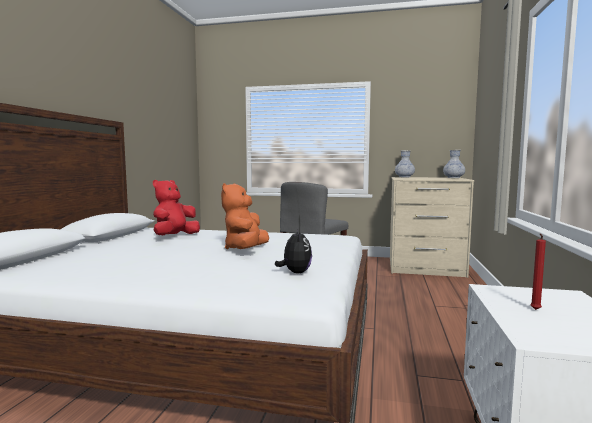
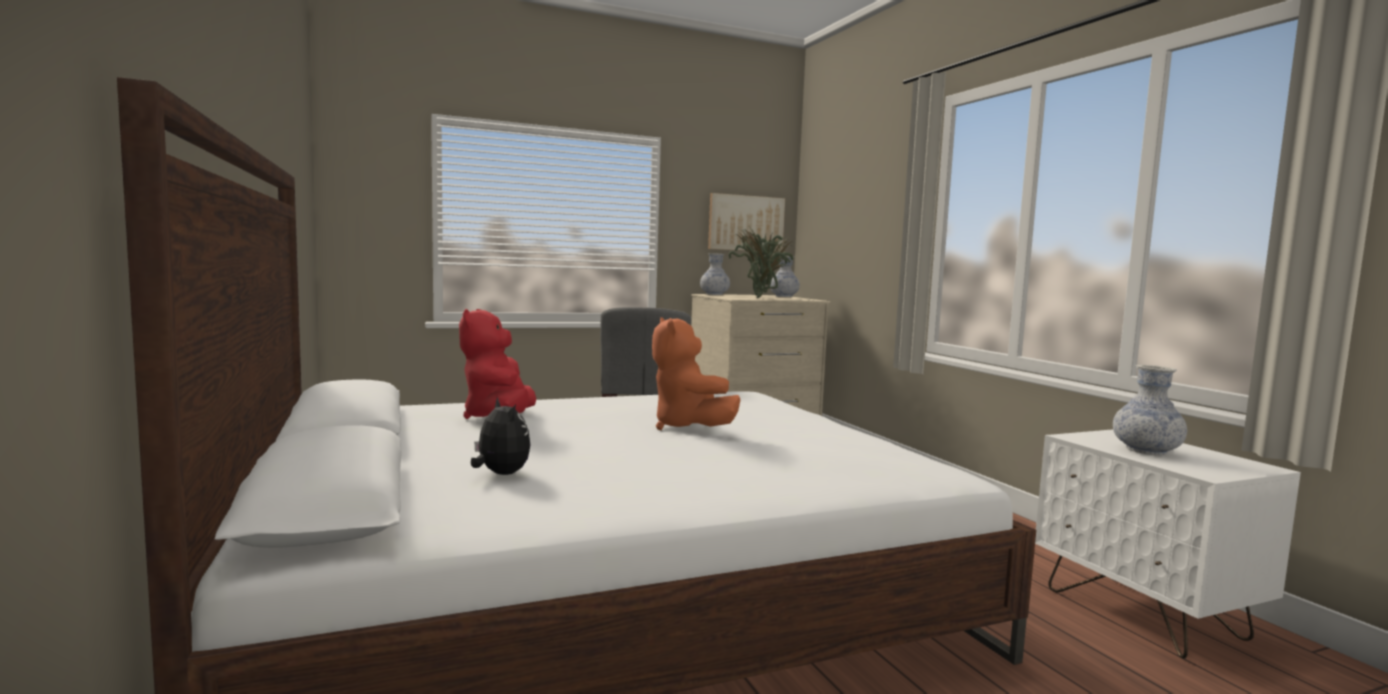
camera: 35 degrees left, 0 degrees up
(295, 272) = (852, 449): plush toy -> plush toy (500, 474)
(425, 178) = (762, 298): none -> potted plant
(432, 129) = (746, 223): none -> picture
(535, 310) = (1146, 451): red candle -> vase

